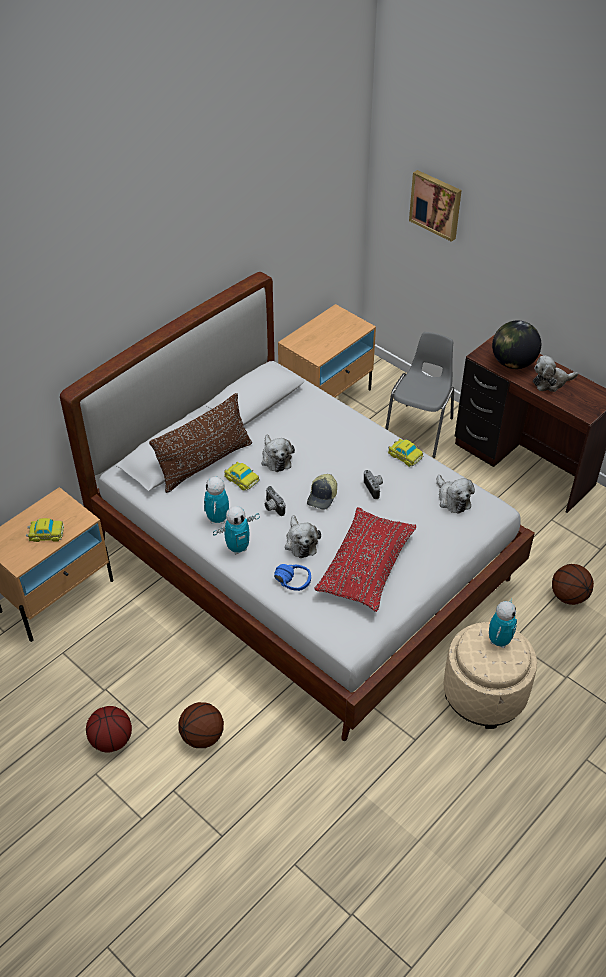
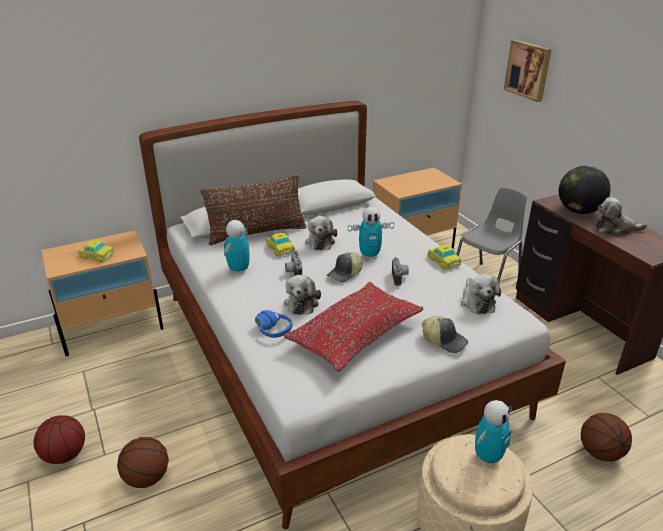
camera: 20 degrees right, 15 degrees down
(238, 548) = (240, 294): toy robot -> toy robot (369, 256)
(441, 551) = (444, 340): none -> cap

